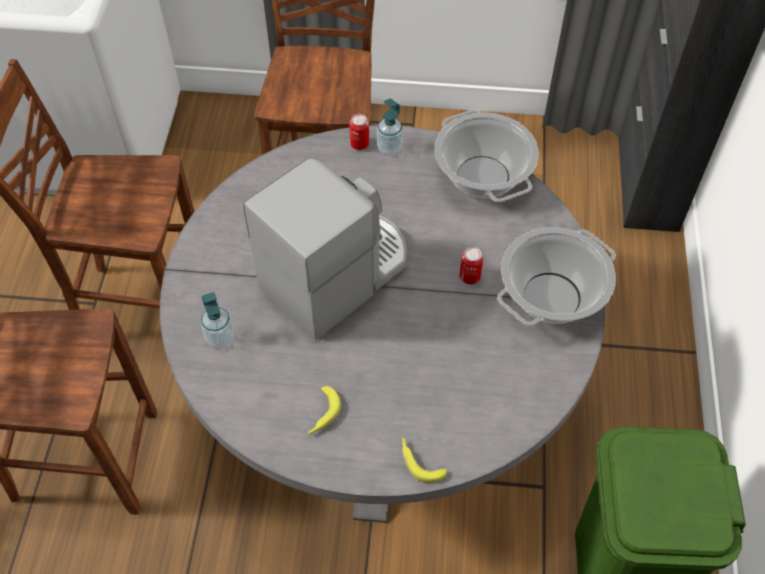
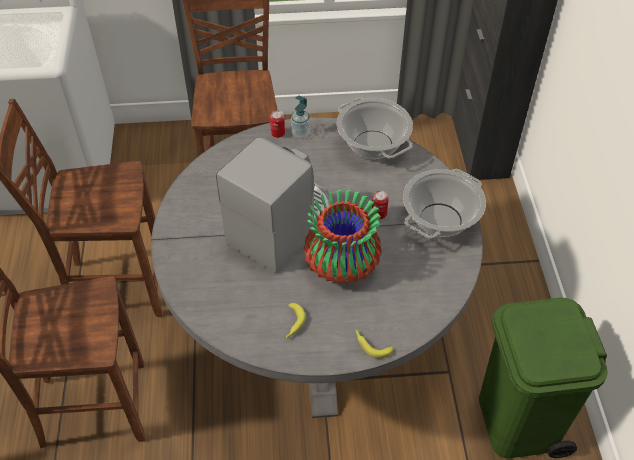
camera: 10 degrees left, 5 degrees down
(220, 338) = (204, 282): soap dispenser -> none
(405, 340) = (342, 264): none -> vase

